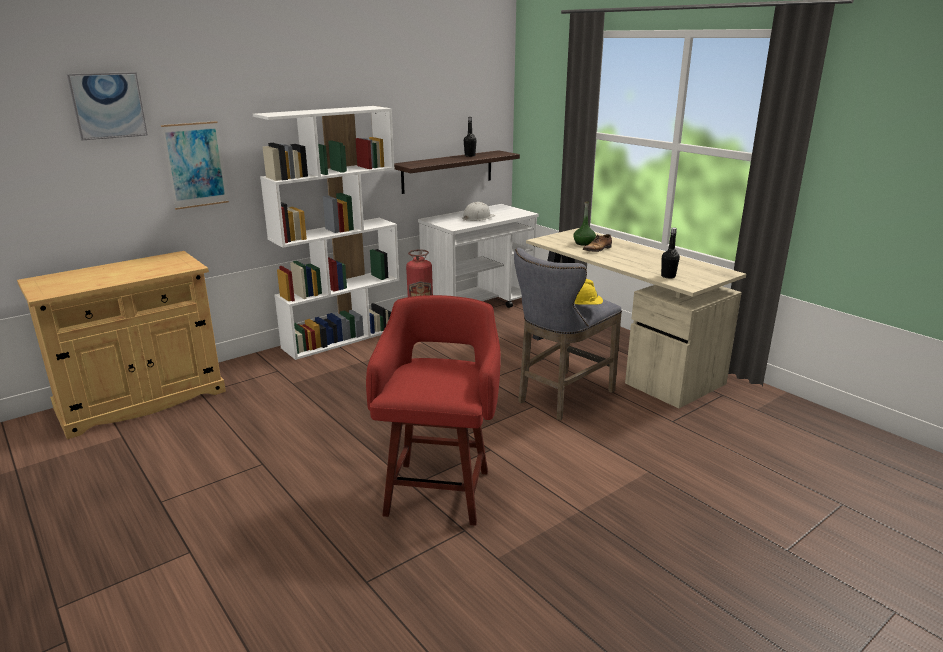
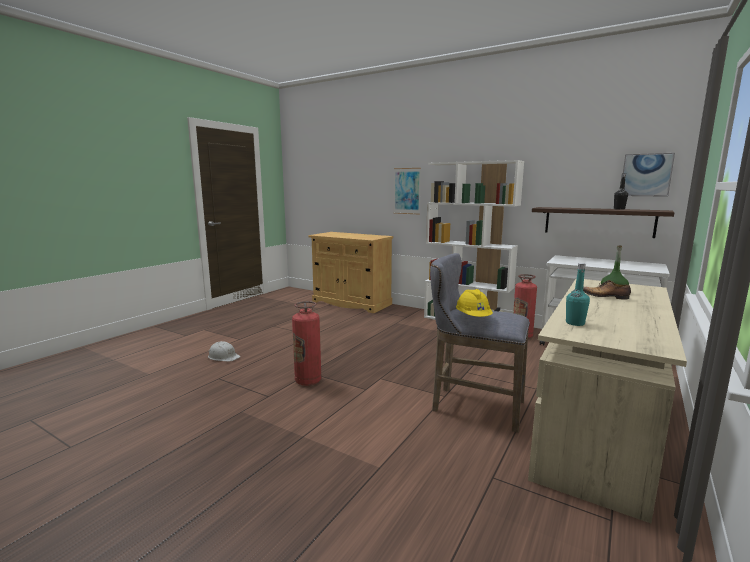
camera: 70 degrees right, 10 degrees down
(108, 105) = (374, 157): picture -> picture (646, 175)
(438, 489) = (308, 381): red stool -> fire extinguisher
(477, 218) = (598, 263): white hard hat -> white hard hat (223, 357)
(668, 276) = (575, 323): black bottle -> turquoise bottle

